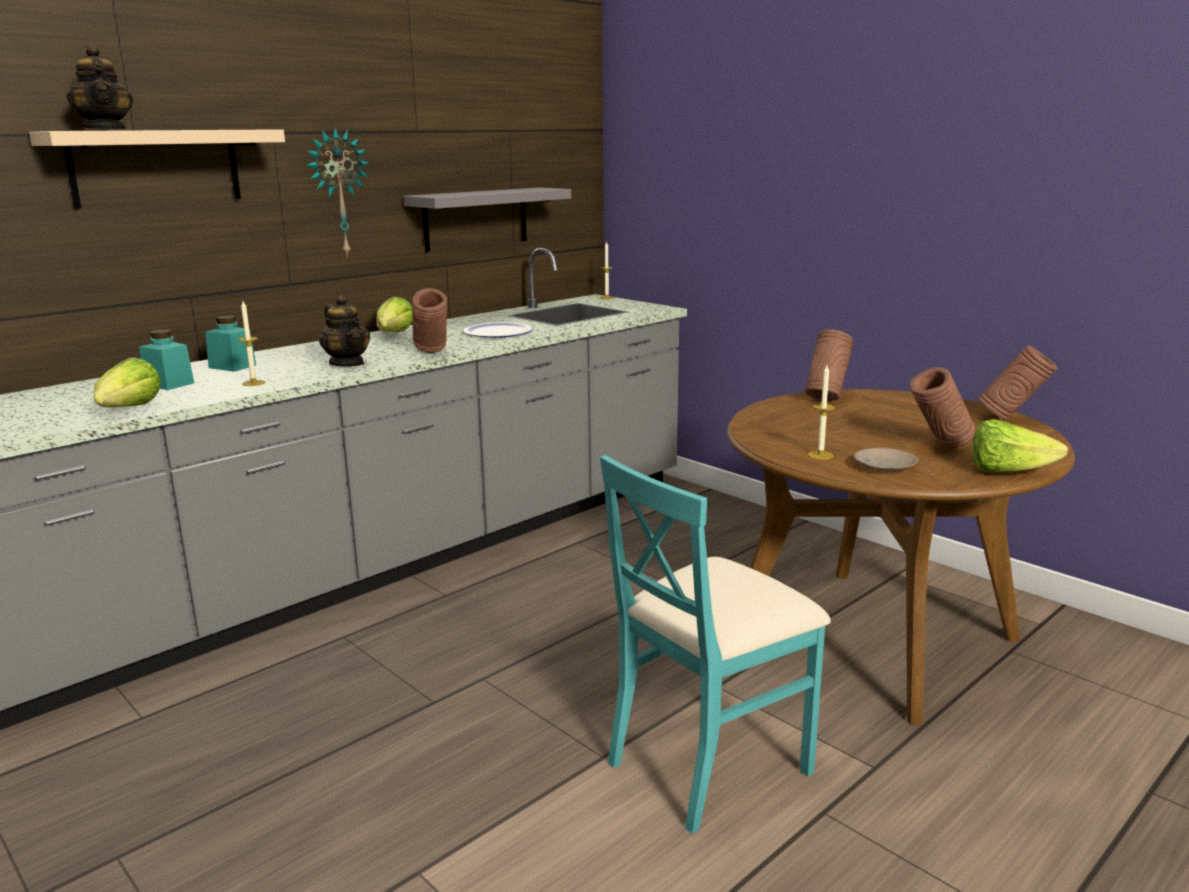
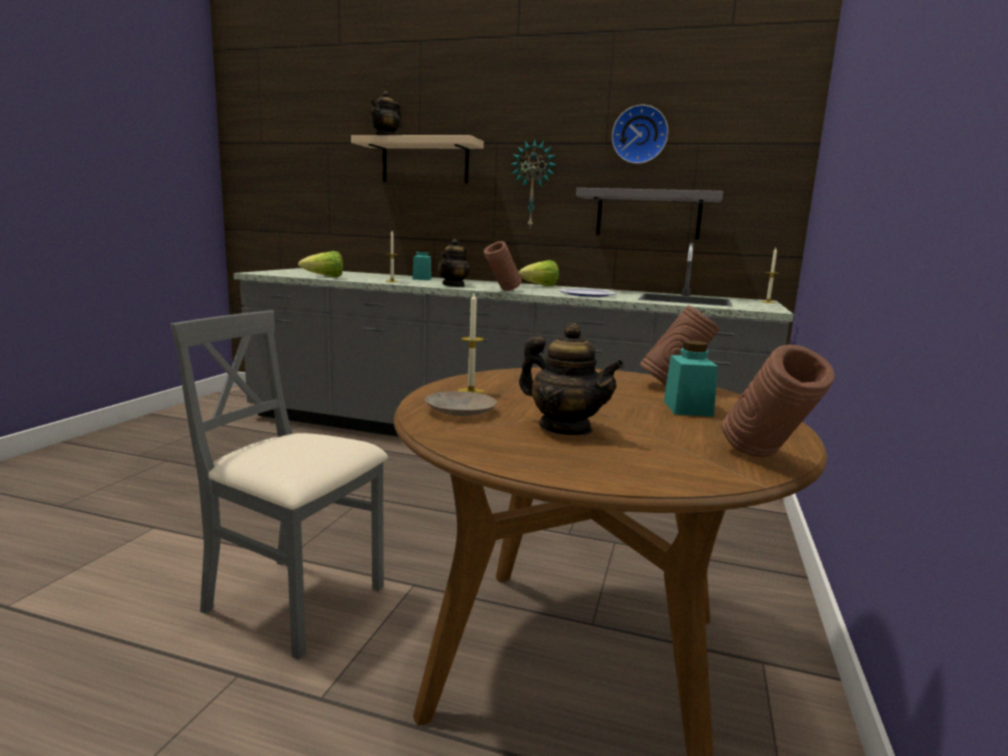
camera: 60 degrees right, 5 degrees down
(169, 384) = (376, 277): turquoise jar -> turquoise jar (687, 408)
(455, 121) = (640, 135): none -> wall clock
(708, 763) = (295, 601): turquoise chair -> grey chair
(938, 447) = (565, 428): brown vase -> teapot
(1008, 472) = (508, 459): lettuce -> none

